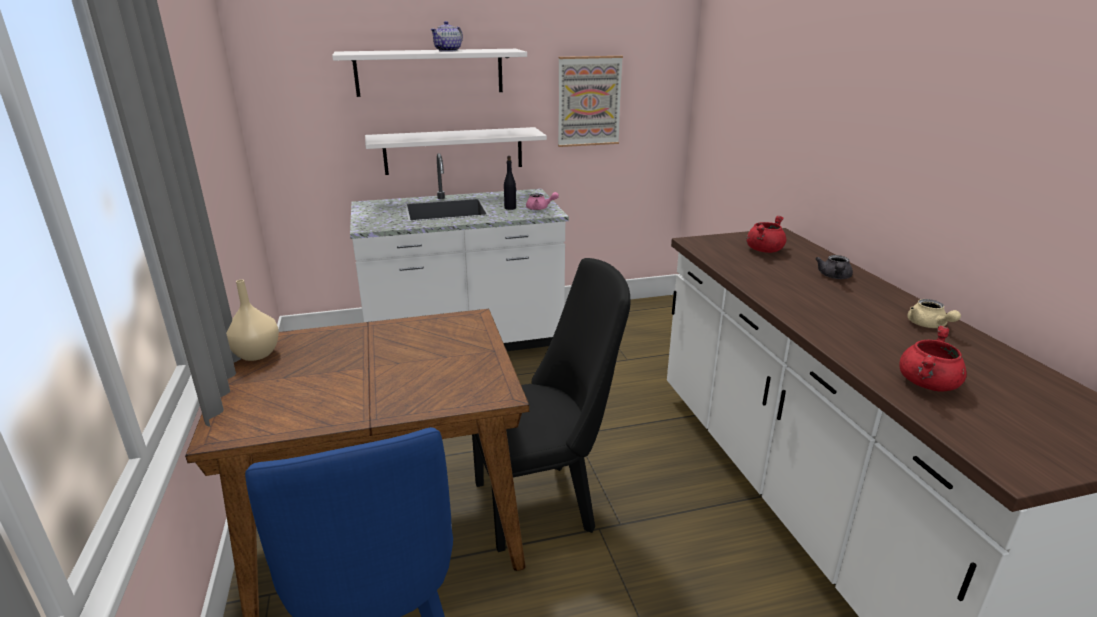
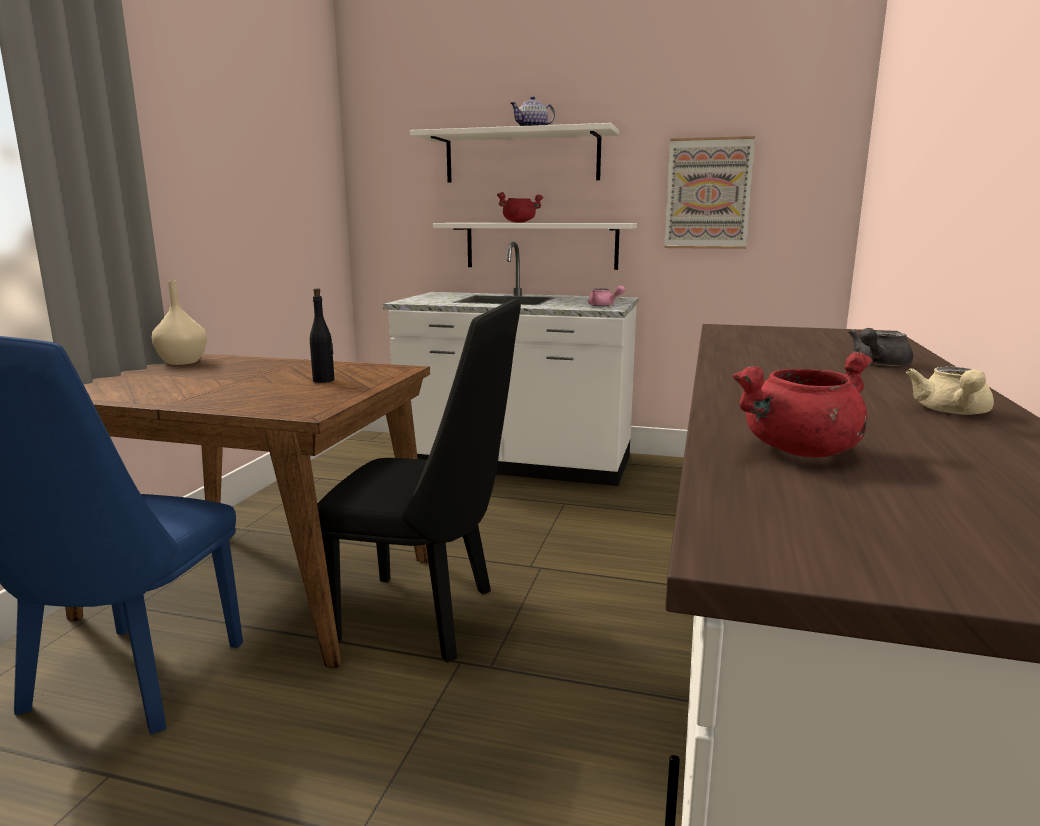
camera: 30 degrees right, 10 degrees down
(510, 208) = (572, 303): black bottle -> black bottle (324, 380)
(764, 250) = (815, 339): red cooking pot -> red cooking pot (519, 222)

